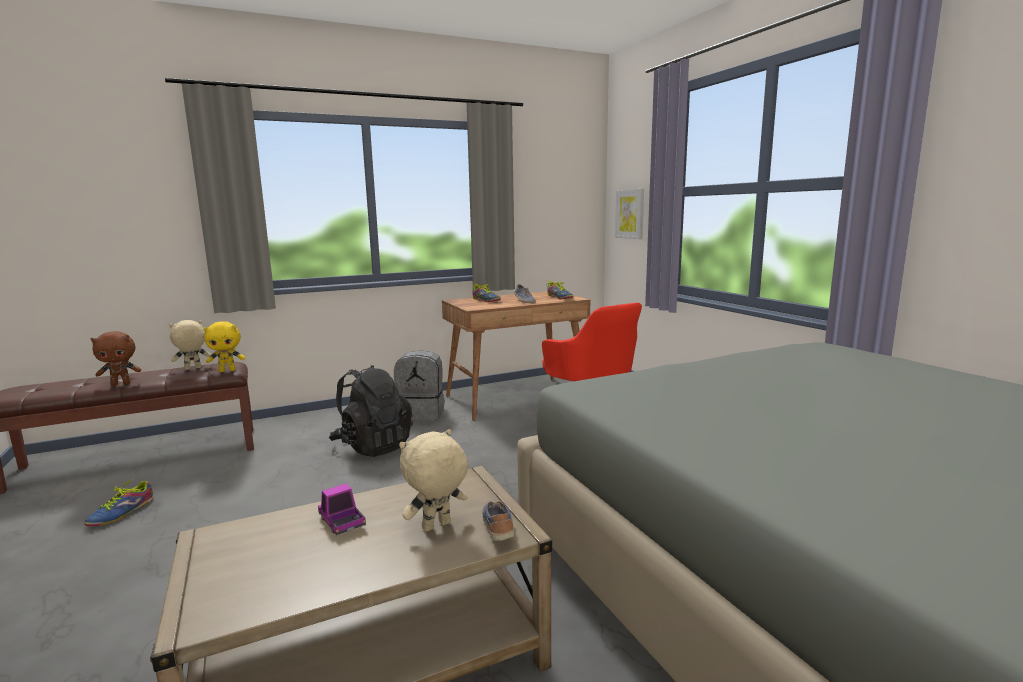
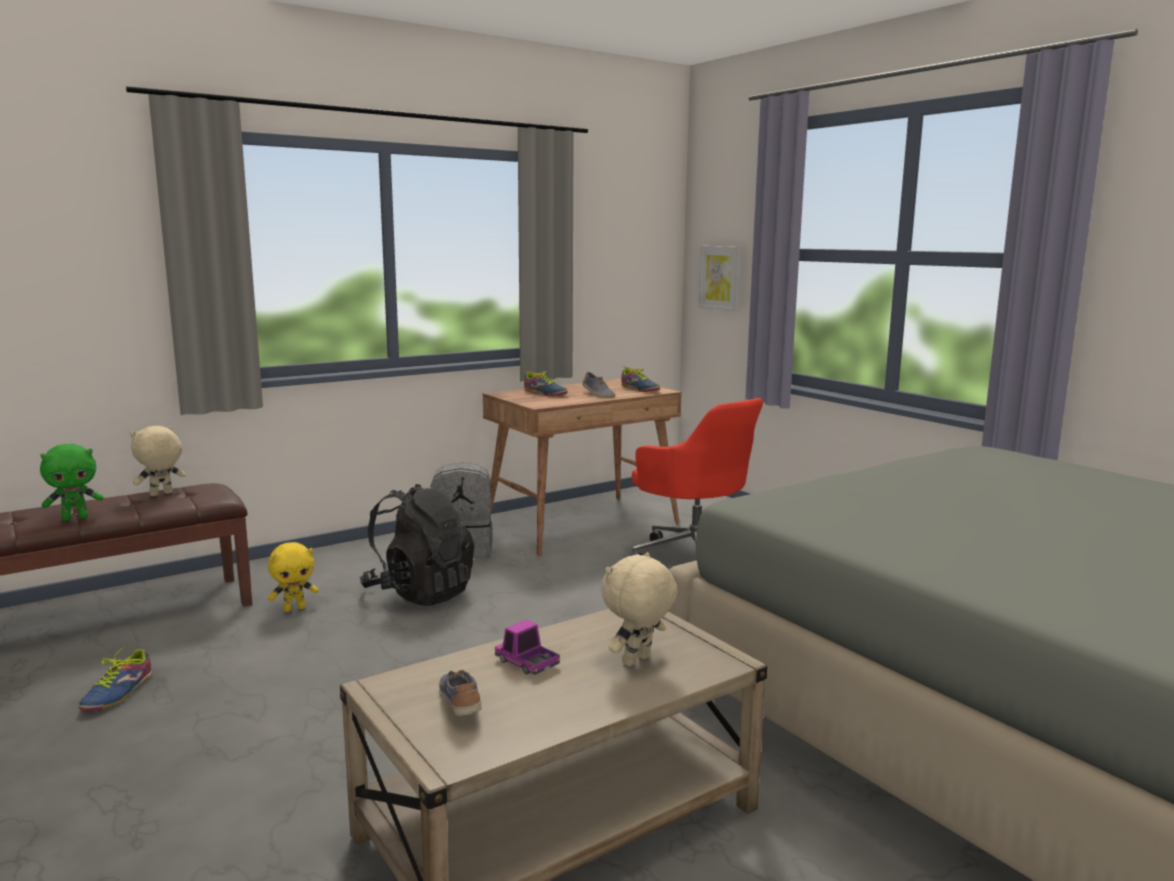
camera: 10 degrees left, 0 degrees up
(121, 384) = (75, 518): brown plush toy -> green plush toy
(227, 371) = (217, 496): yellow plush toy -> yellow plush toy (294, 609)
(499, 529) = (707, 659): shoe -> shoe (461, 704)

